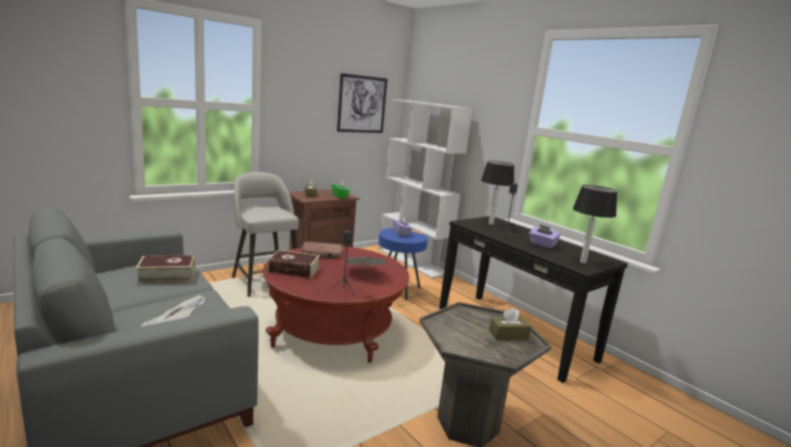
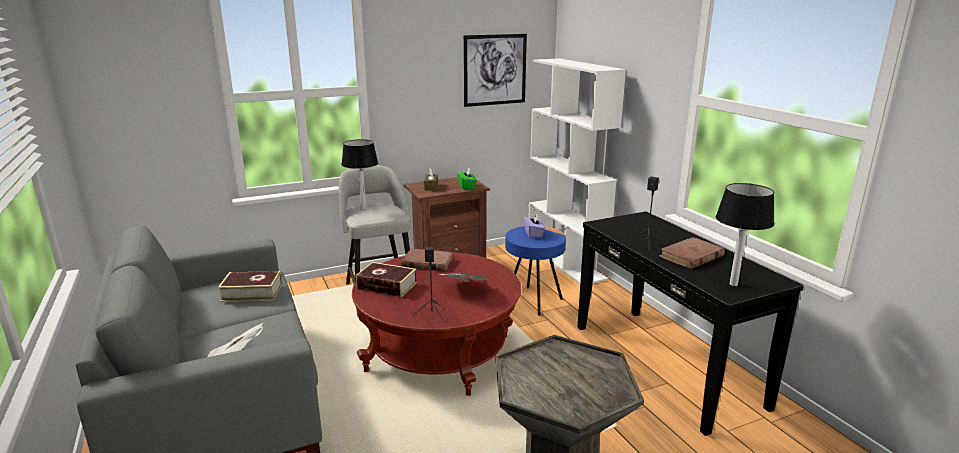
camera: 15 degrees right, 5 degrees up
(490, 224) = (636, 225): table lamp -> table lamp (363, 209)
(508, 335) = (596, 382): brown tissue box -> none
(542, 244) = (691, 256): purple tissue box -> brown book

